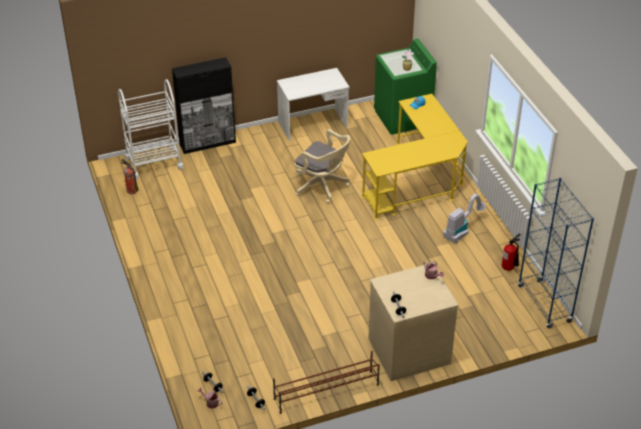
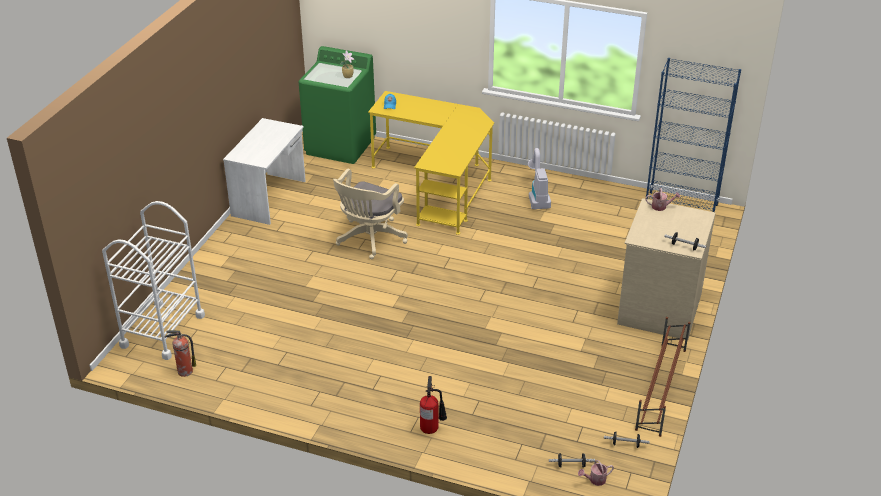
camera: 50 degrees left, 5 degrees down
(208, 143) = (191, 277): black cabinet -> none
(323, 186) = (369, 240): beige office chair -> beige office chair turned 135 degrees clockwise
(509, 268) = (616, 198): fire extinguisher -> fire extinguisher (432, 428)

